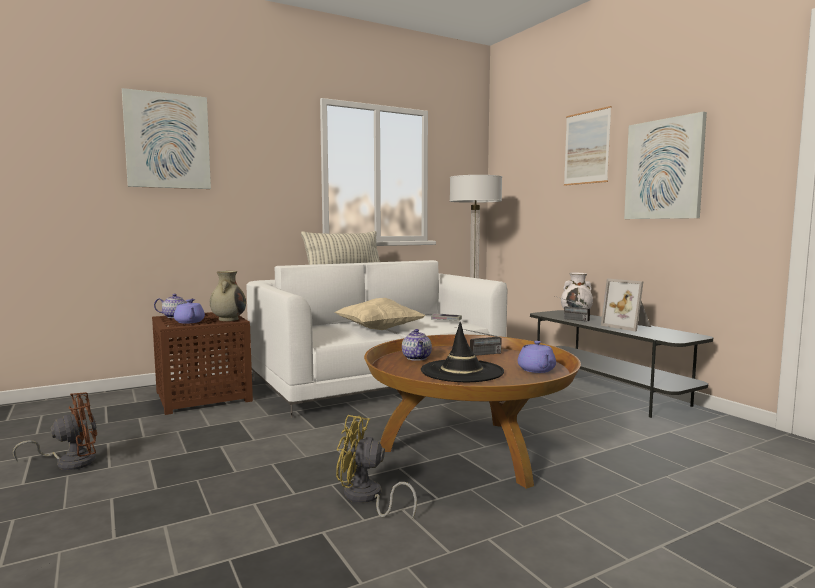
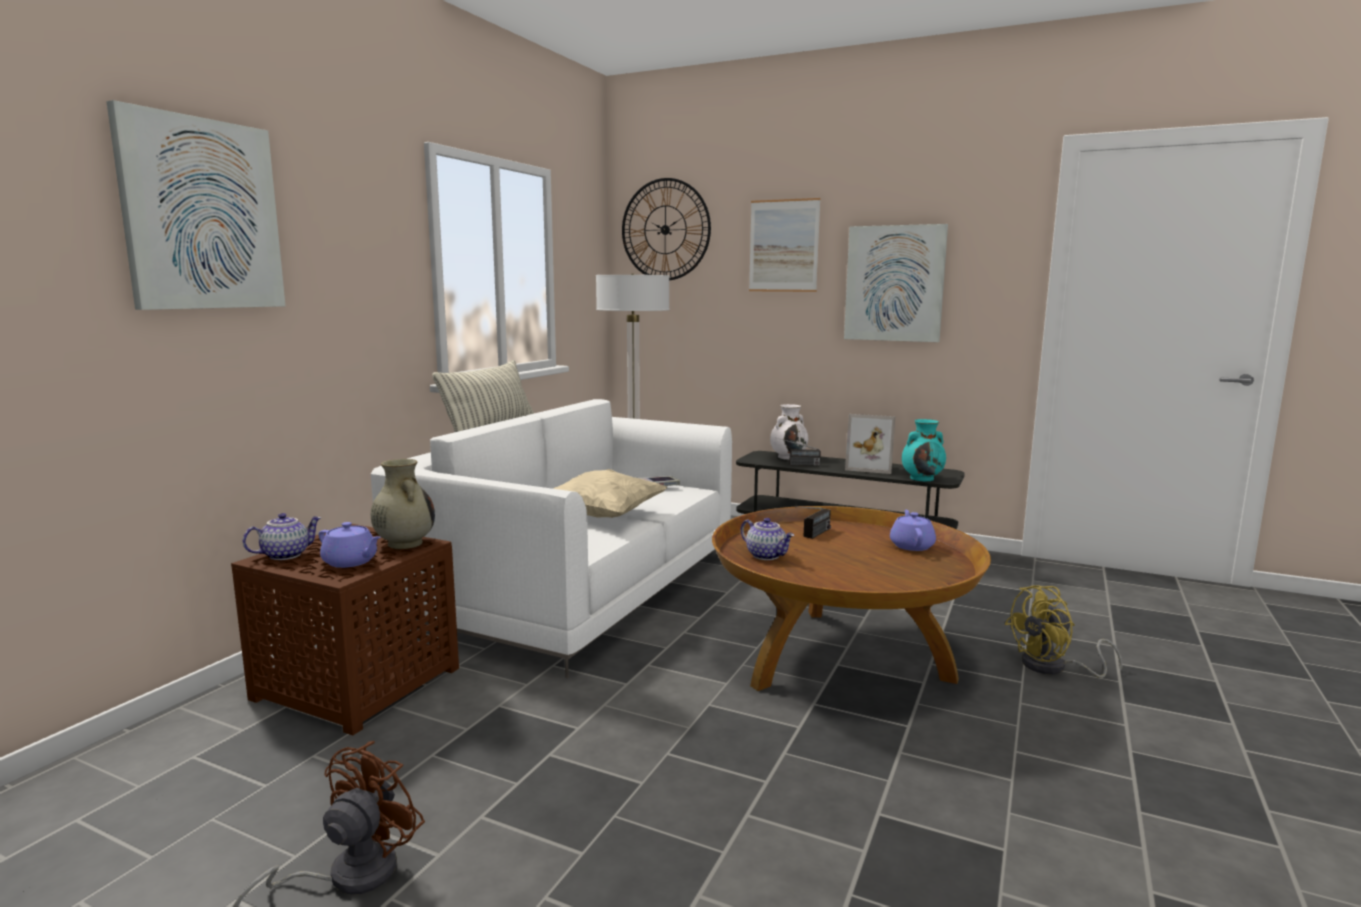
camera: 35 degrees left, 5 degrees up
(366, 498) = (848, 754): yellow fan -> yellow fan (1053, 668)
(462, 371) = (854, 565): black hat -> none
(517, 145) = (665, 230): none -> wall clock
(536, 370) = (911, 546): purple teapot -> purple teapot turned 135 degrees counterclockwise
(656, 336) = (922, 478): none -> turquoise vase

